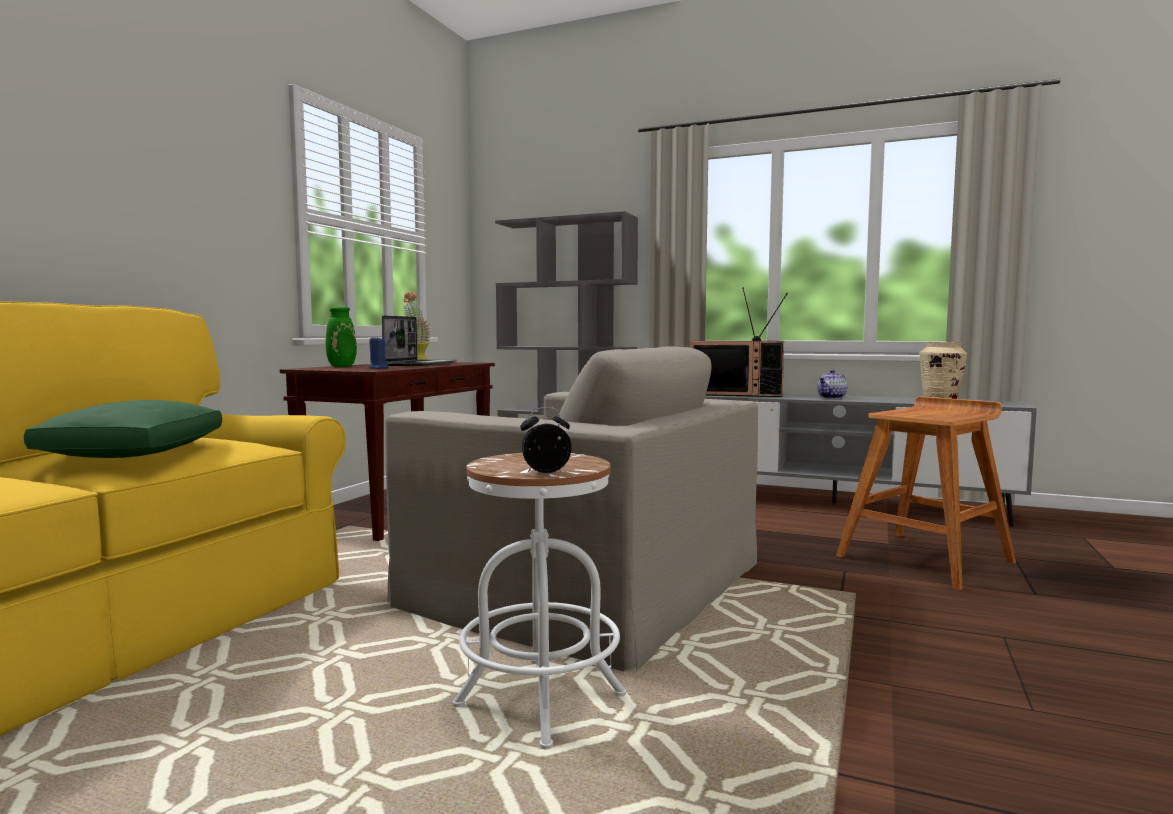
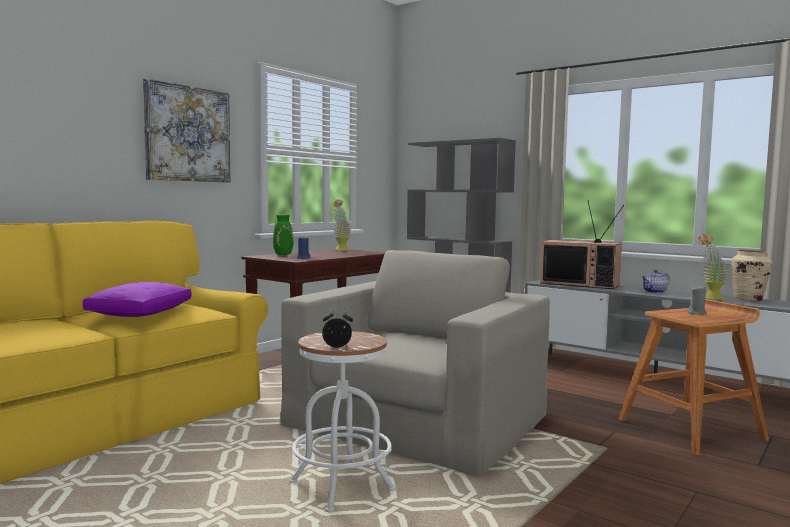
camera: 15 degrees right, 0 degrees up
(136, 452) = (141, 313): green pillow -> purple pillow
(186, 177) = (188, 134): none -> picture
(420, 364) = (338, 253): laptop -> none
(588, 582) = (418, 419): beige armchair -> beige armchair turned 105 degrees counterclockwise
(900, 400) = (710, 298): none -> potted plant
(928, 412) = (697, 313): none -> grey candle

